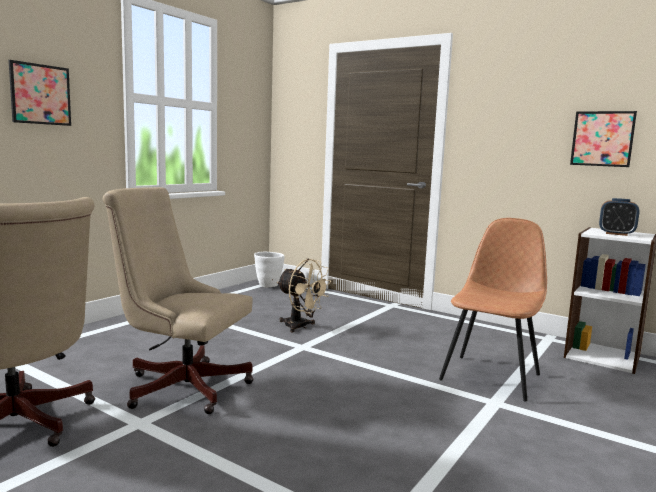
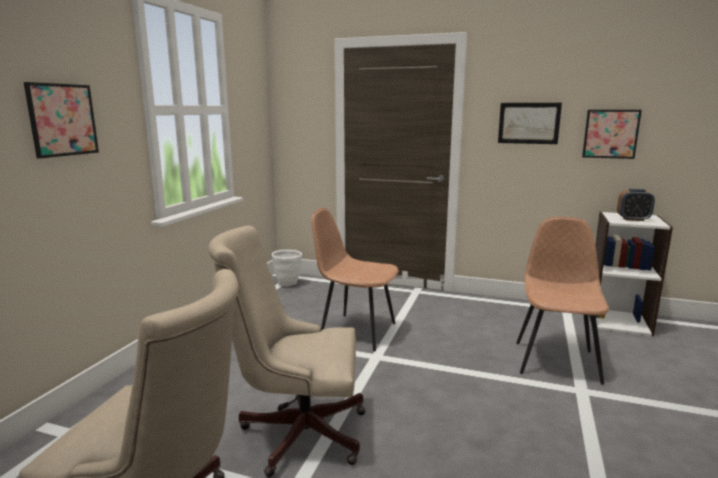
camera: 15 degrees left, 5 degrees up
(300, 327) = (356, 331): beige fan -> brown chair
(513, 127) = (528, 123): none -> picture

